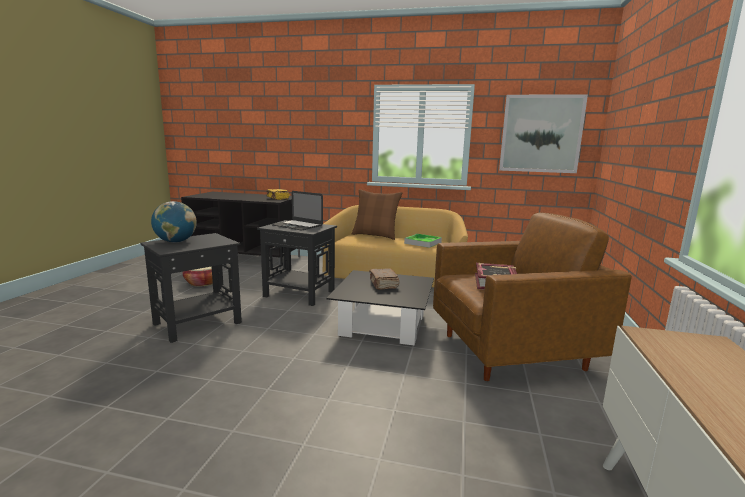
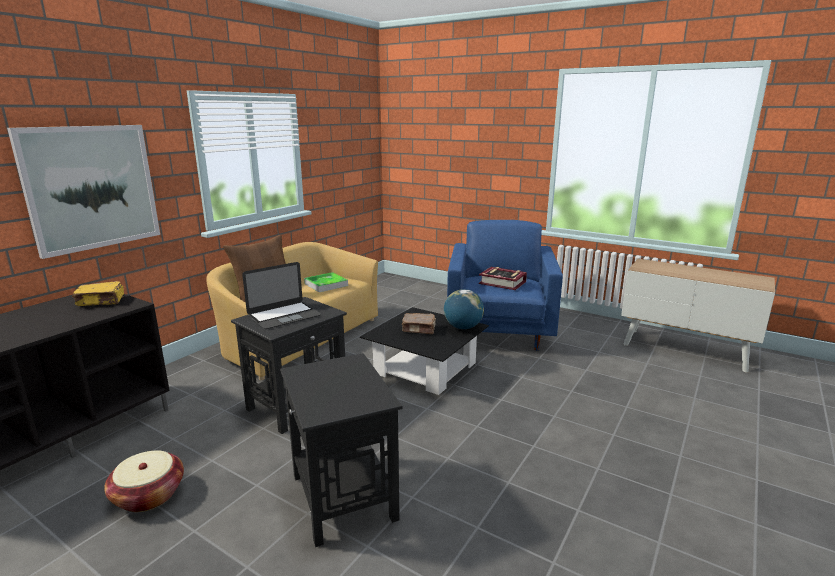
camera: 70 degrees left, 5 degrees up
(176, 242) = (325, 396): globe -> globe (463, 327)
(510, 352) = (499, 331): brown armchair -> blue armchair
(541, 134) = (348, 146): picture -> picture (91, 187)

